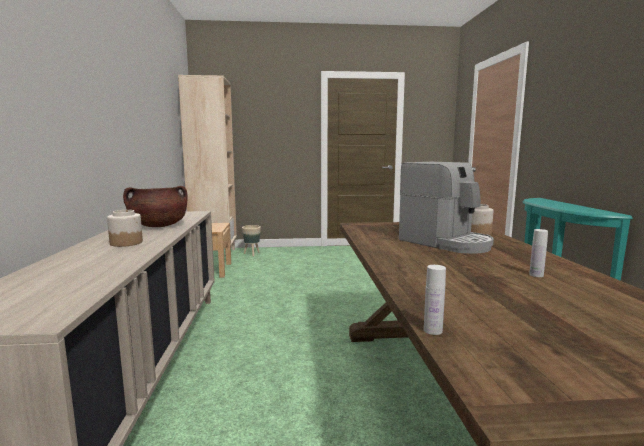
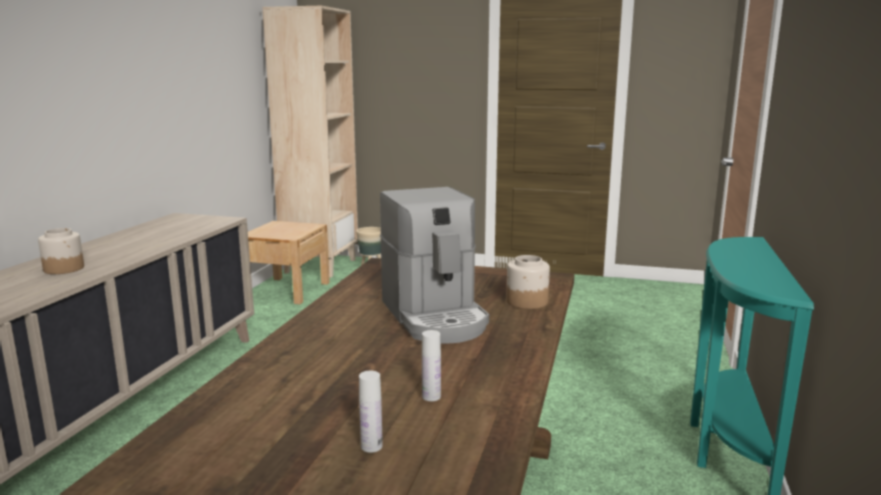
camera: 20 degrees right, 5 degrees up
(158, 226) = (141, 242): brown cooking pot -> none
(433, 330) = (132, 454): white bottle -> white bottle (371, 446)

